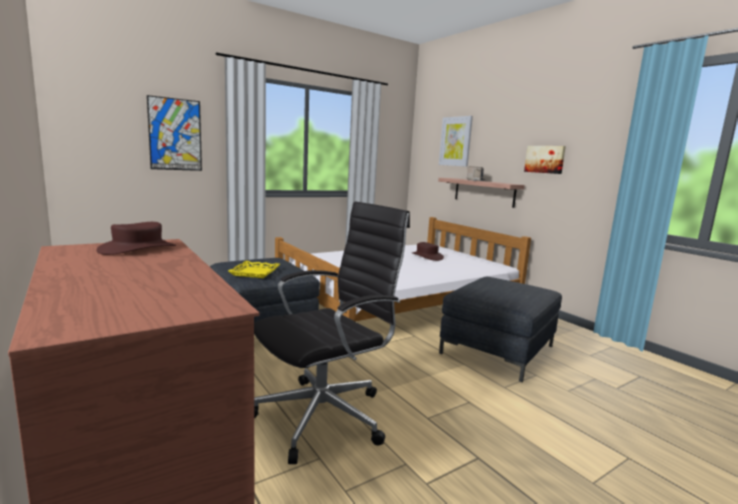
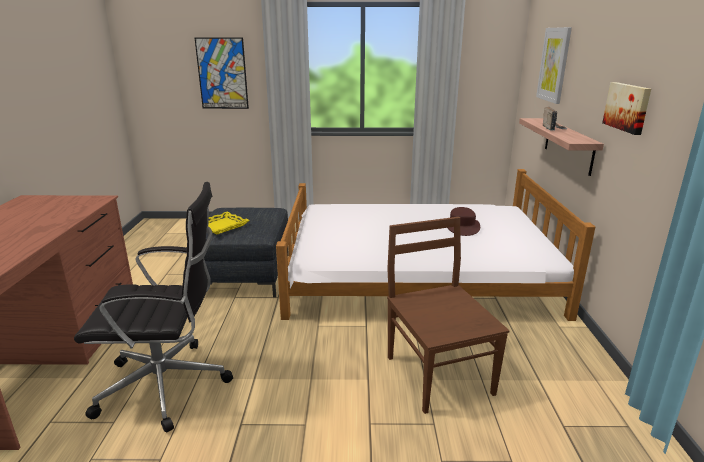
camera: 35 degrees right, 10 degrees up
(138, 249) = (62, 206): brown hat -> none
(497, 349) = (437, 373): grey ottoman -> brown chair

